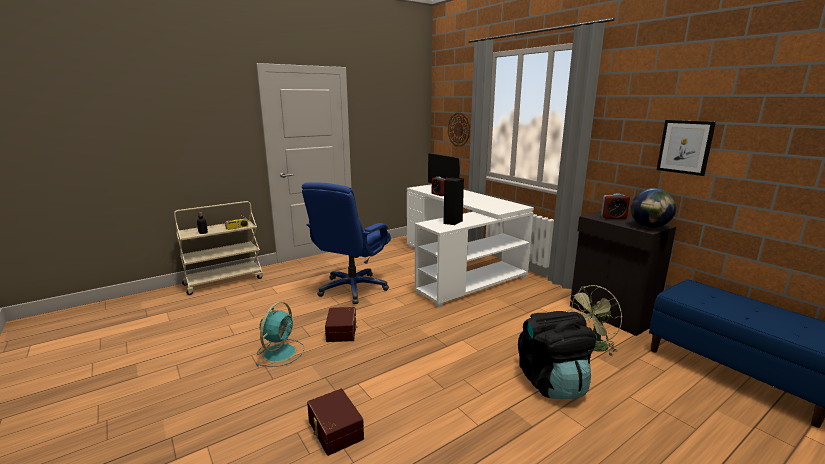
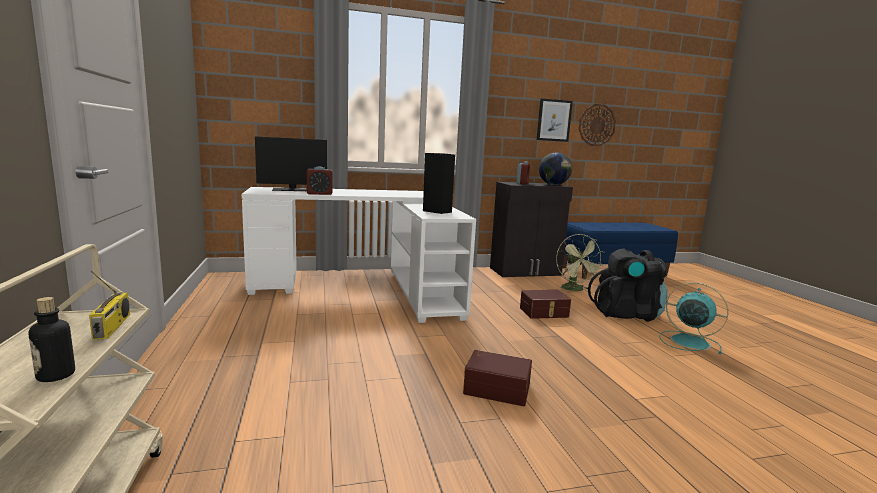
camera: 70 degrees left, 5 degrees down
(280, 352) = (545, 454): turquoise fan -> turquoise fan (688, 341)
(334, 430) = (736, 429): brown storage box -> brown storage box (544, 313)
(352, 288) = (355, 358): blue office chair -> none
(459, 129) = (274, 103): wall clock -> wall clock (596, 125)

